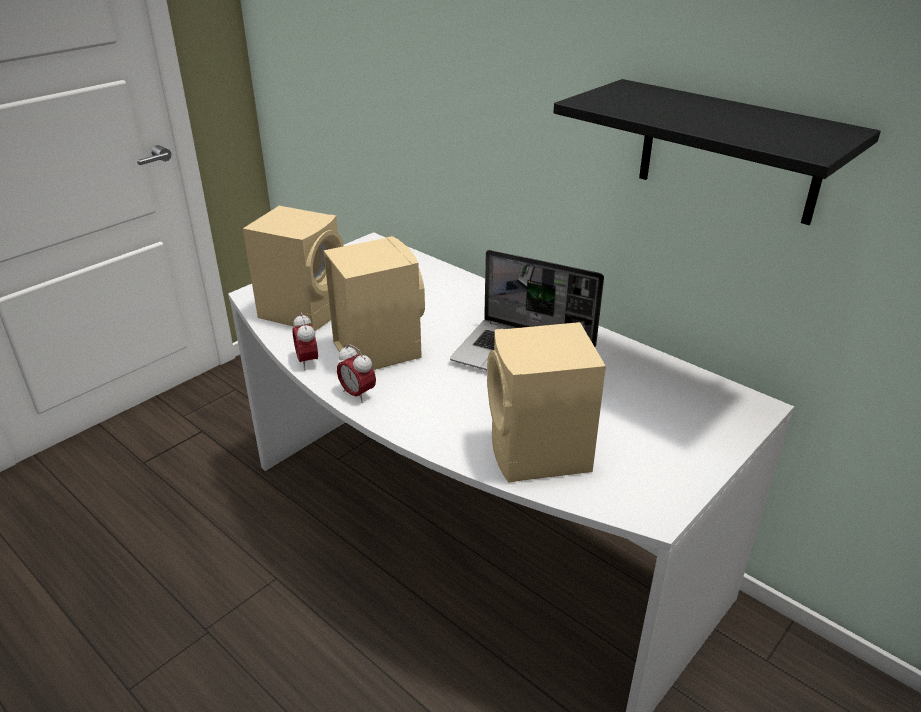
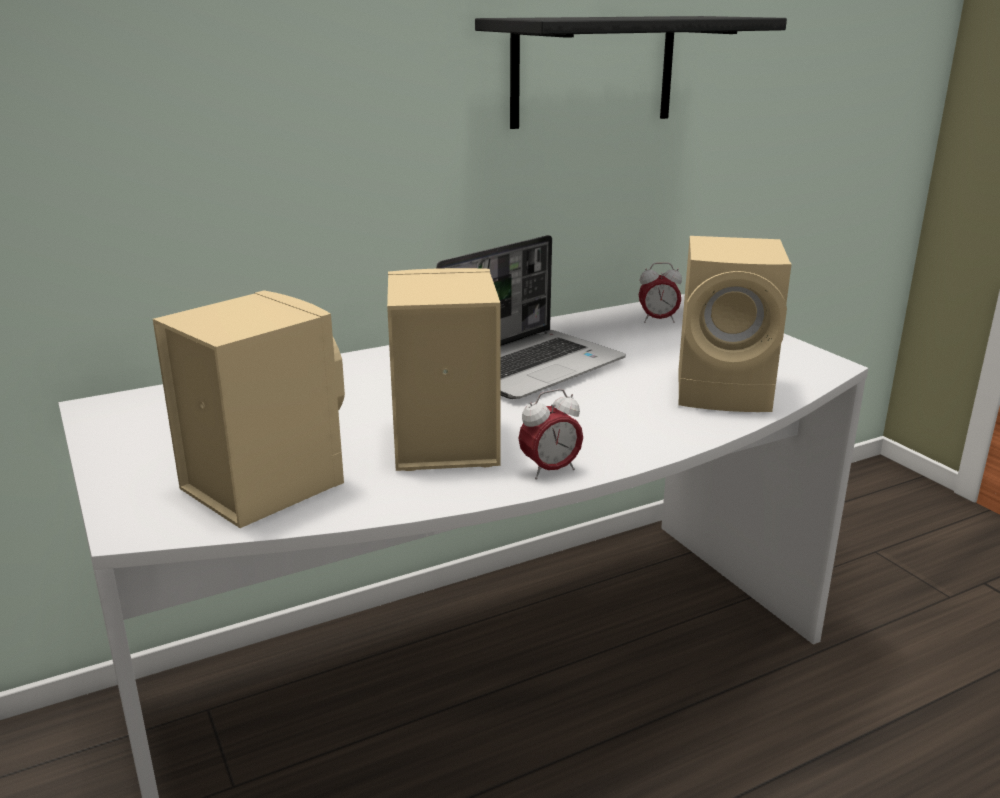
camera: 70 degrees left, 10 degrees down
(307, 361) = (431, 498): alarm clock -> alarm clock (658, 320)

